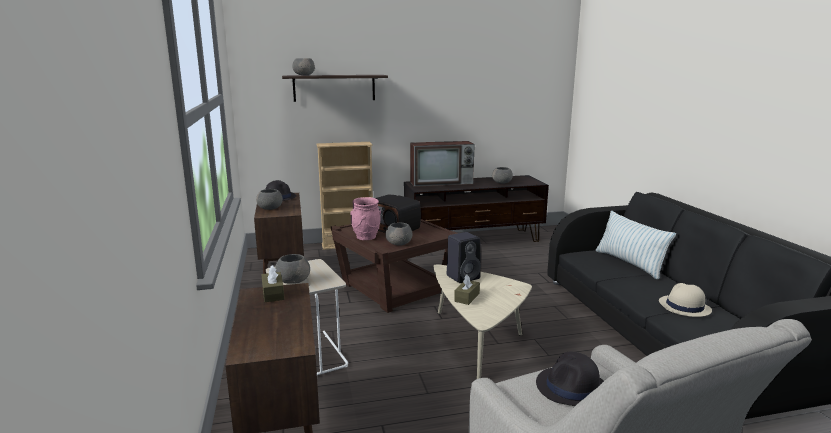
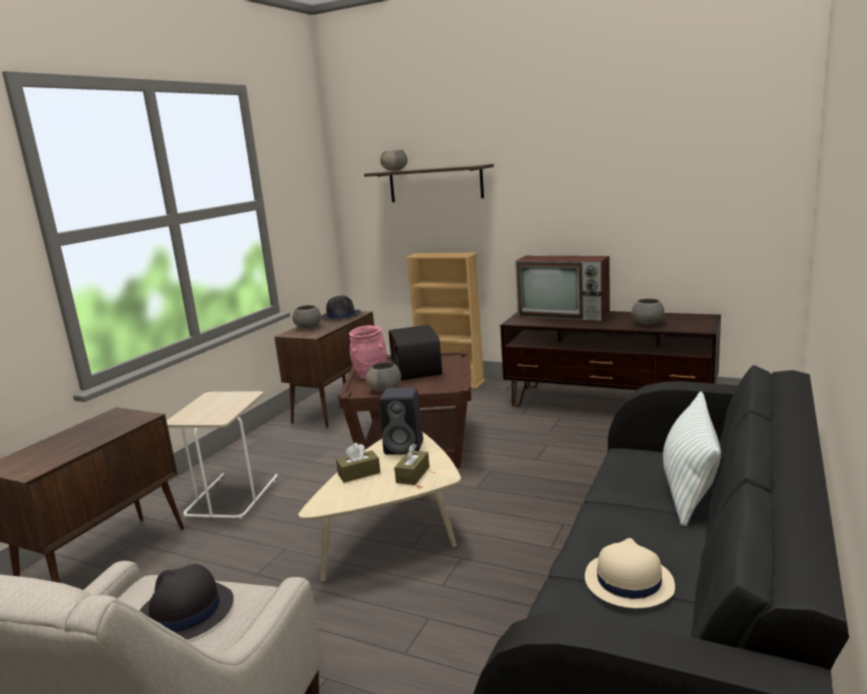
camera: 40 degrees right, 0 degrees up
(273, 293) = (122, 417): brown tissue box -> brown tissue box (413, 475)
(293, 281) = (197, 410): grey bowl -> none

